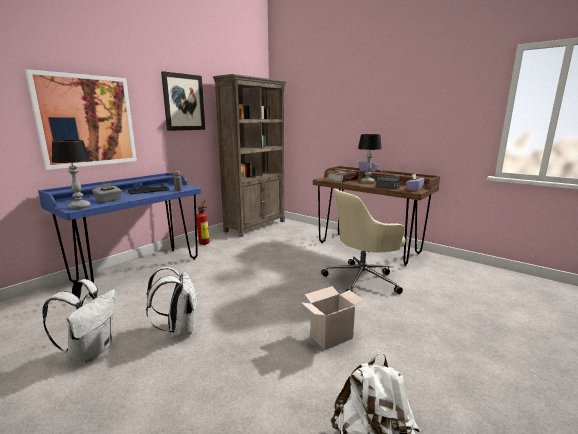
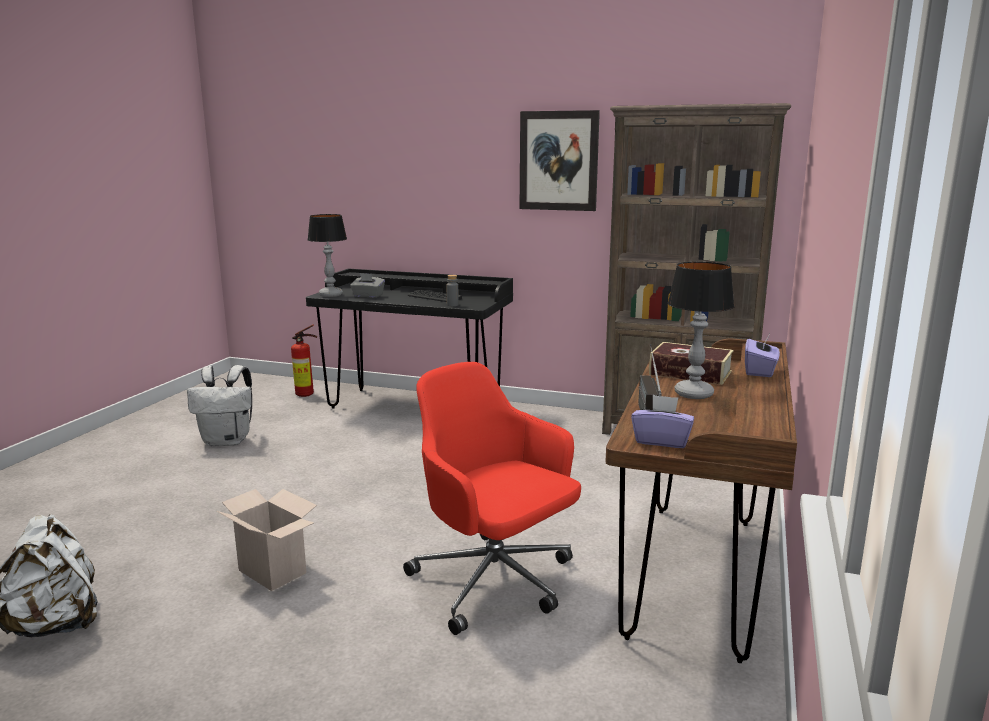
camera: 70 degrees right, 0 degrees up
(87, 121) = (408, 189): picture -> none
(138, 270) = (414, 406): blue desk -> black desk
(179, 330) = (273, 468): white backpack -> none
(205, 242) = (545, 416): fire extinguisher -> fire extinguisher (307, 394)
(362, 280) = (495, 582): beige office chair -> red office chair

